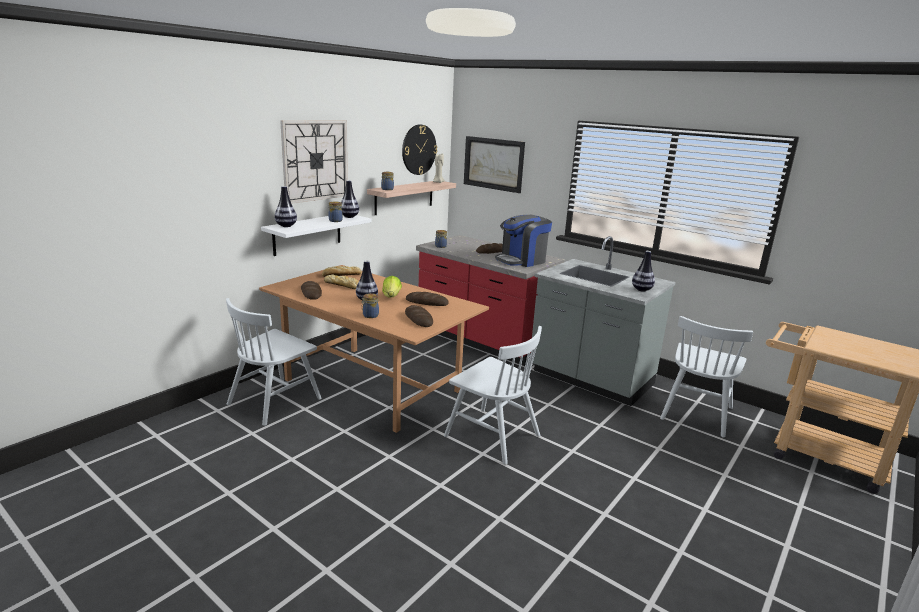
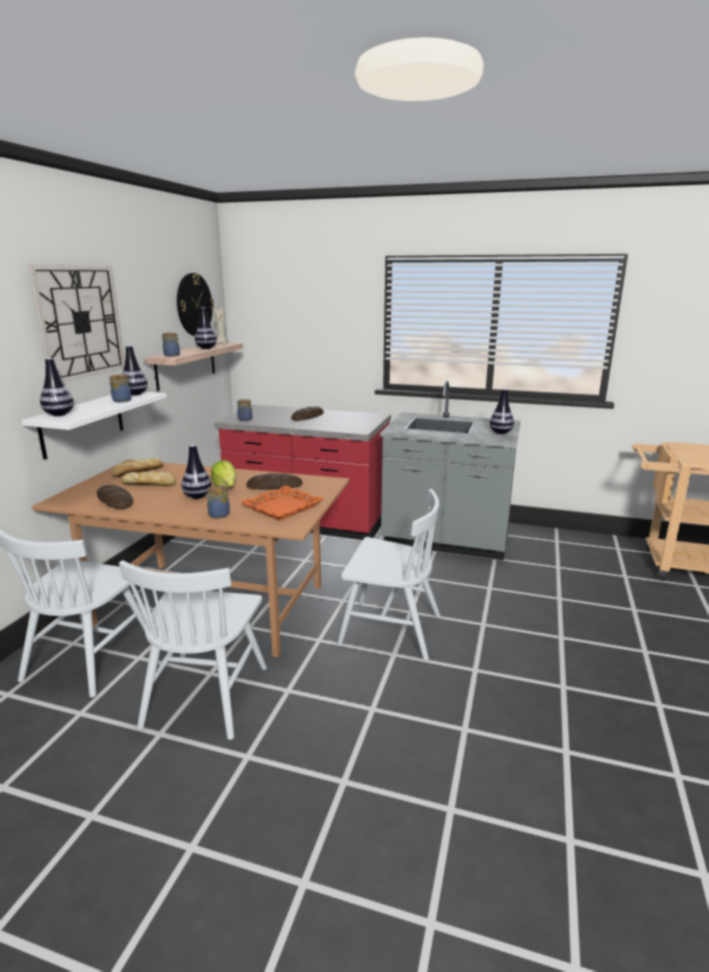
camera: 20 degrees left, 0 degrees up
(418, 319) = (283, 508): bread -> orange tray
(420, 185) = (206, 348): none -> vase
(493, 164) = (285, 315): picture -> none
(522, 260) = (349, 422): coffee machine -> none
(696, 413) = (564, 553): white chair -> white chair (205, 695)

